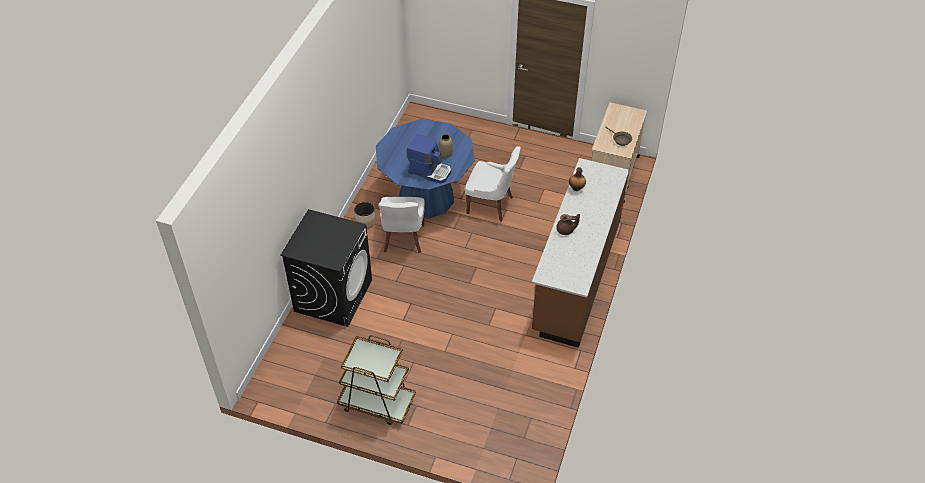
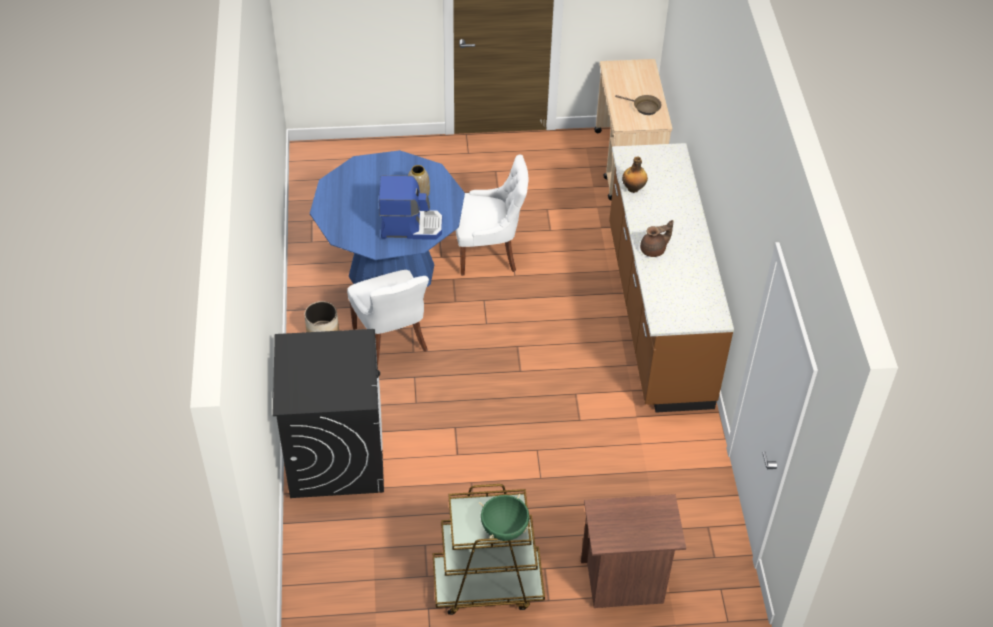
camera: 25 degrees left, 0 degrees up
(377, 367) = (504, 529): none -> green cooking pot
(459, 431) = (624, 582): none -> brown nightstand

